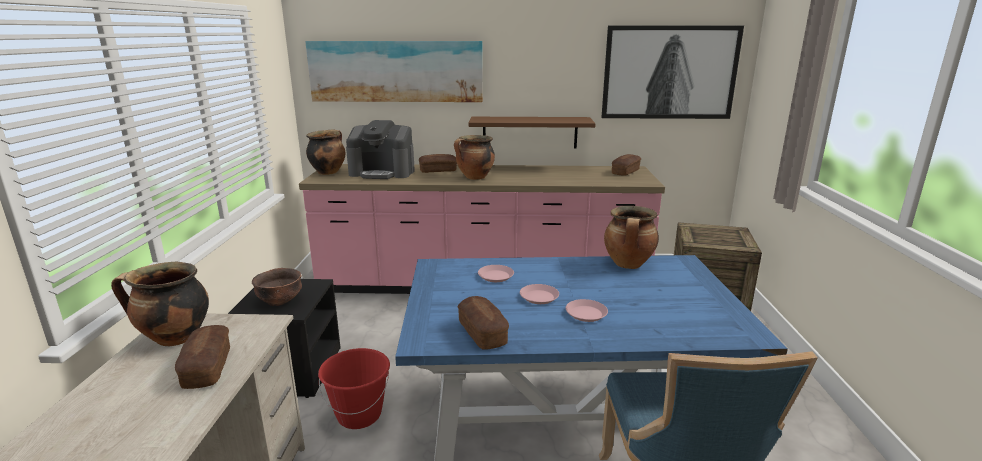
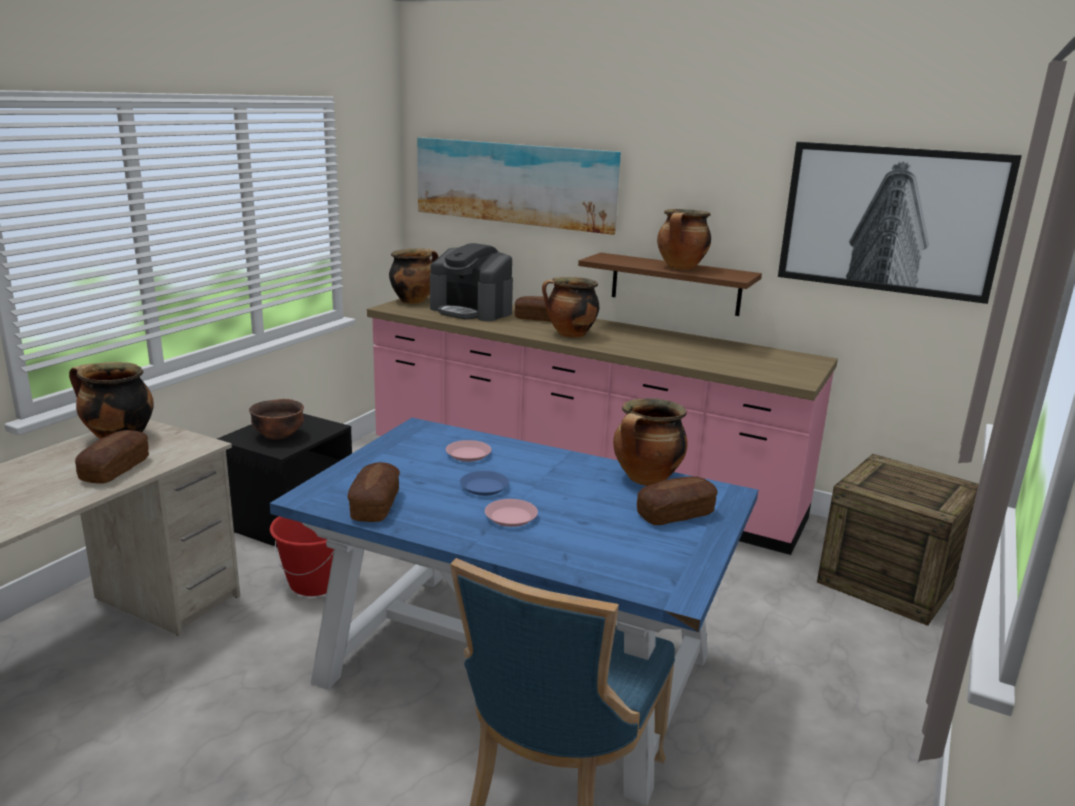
camera: 25 degrees right, 0 degrees up
(539, 297) = (484, 487): pink plate -> blue plate
(541, 119) = (681, 268): none -> cooking pot
(625, 172) = (791, 361): bread -> bread (675, 514)

